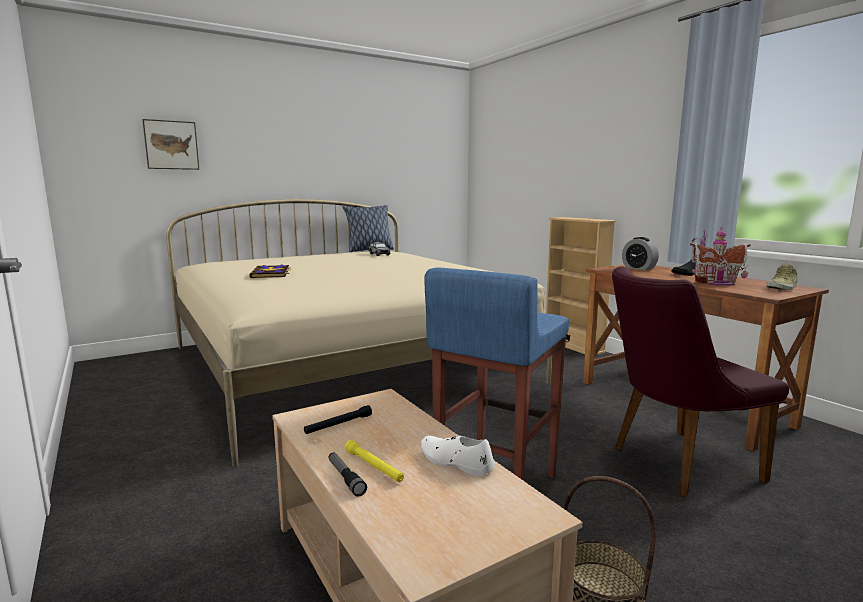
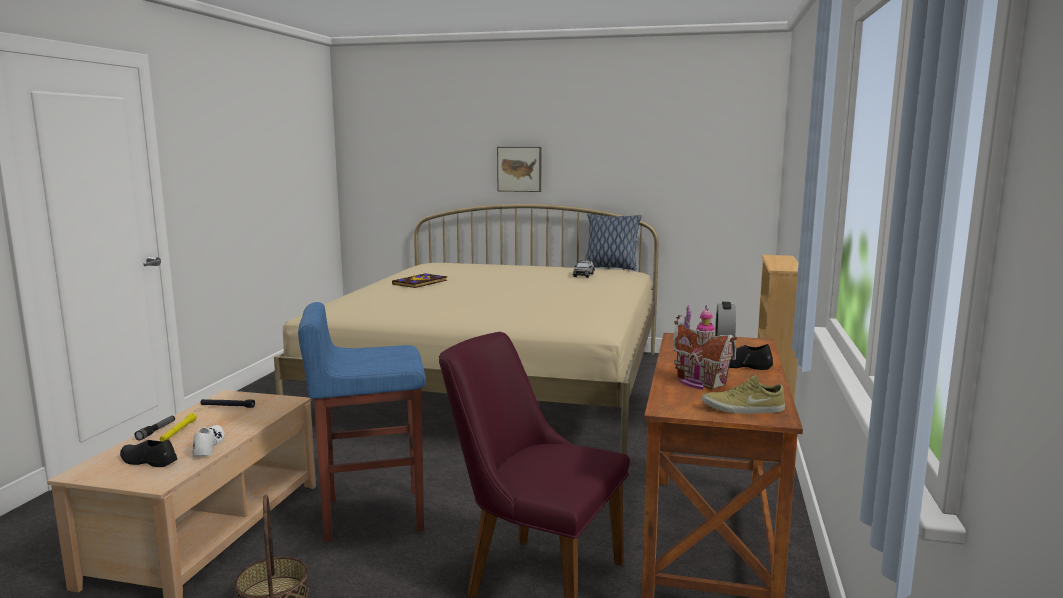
camera: 45 degrees right, 0 degrees up
(171, 145) = (425, 151): picture -> picture (519, 169)
(449, 505) = (148, 461): none -> black shoe

